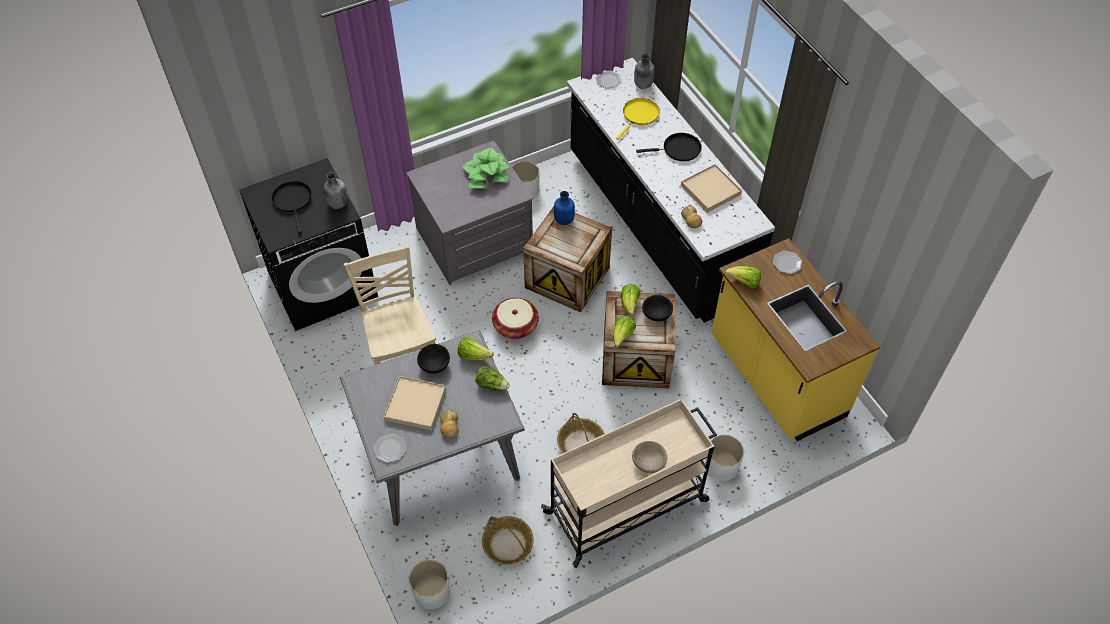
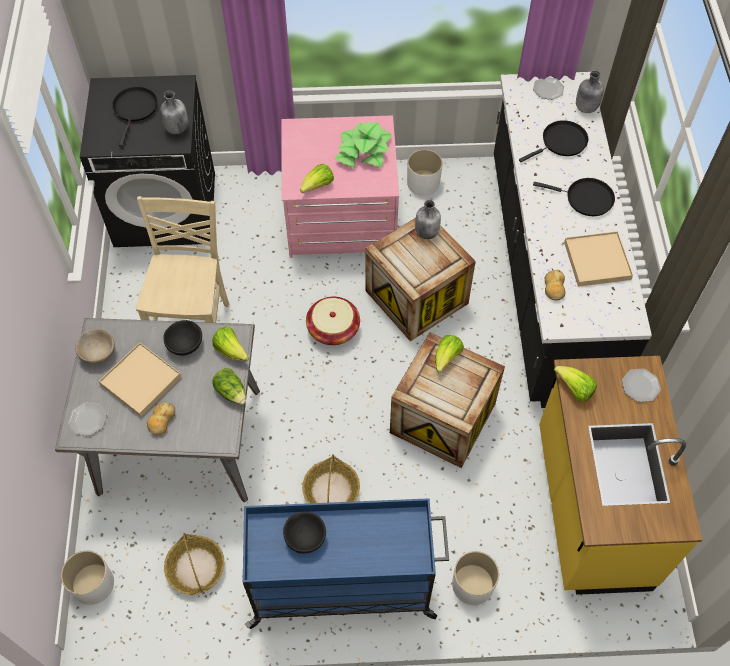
camera: 25 degrees right, 5 degrees up
(474, 241) = (341, 219): grey dresser -> pink dresser
(563, 220) = (426, 232): blue bottle -> grey bottle
(622, 336) = (418, 392): lettuce -> lettuce (318, 186)
(628, 506) = (344, 584): beige cart -> blue cart
(639, 115) = (561, 142): yellow frying pan -> black frying pan
(649, 462) = (355, 557): beige bowl -> beige bowl (98, 353)
(657, 314) = (471, 382): black bowl -> black bowl (305, 537)

